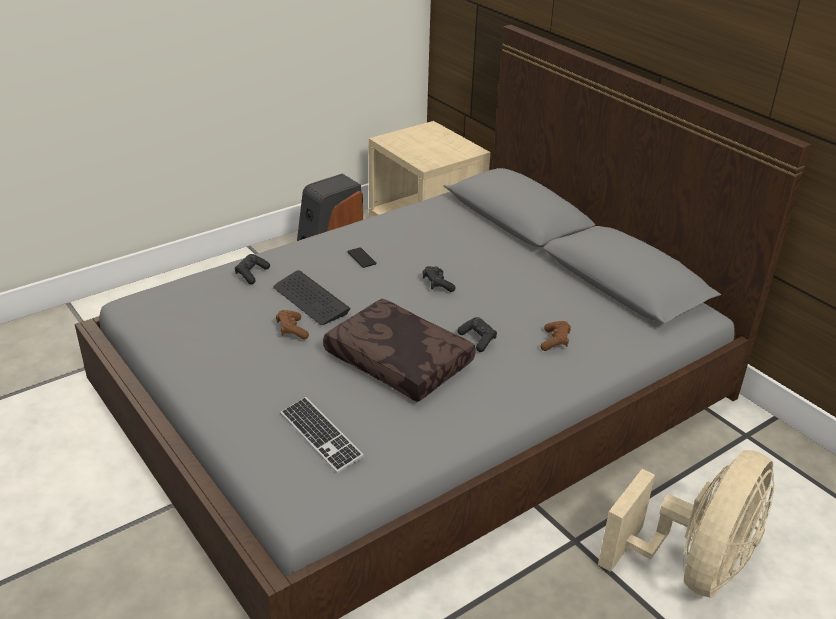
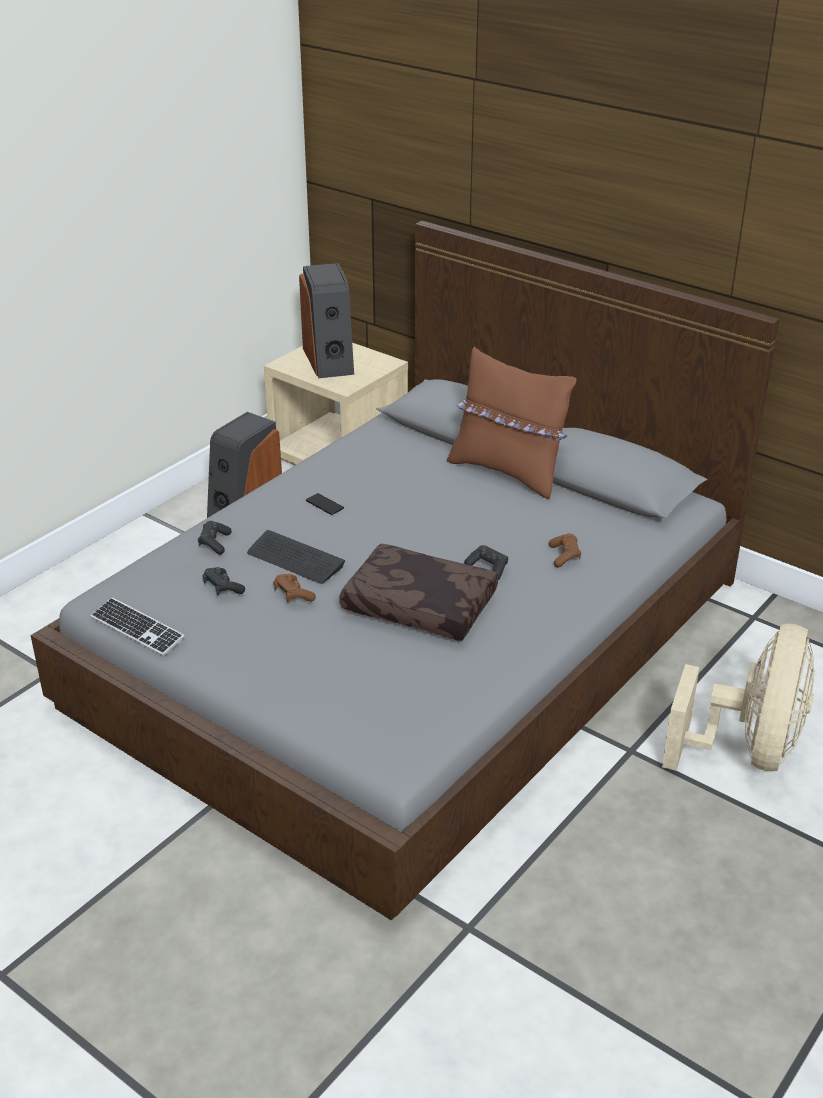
camera: 15 degrees left, 0 degrees up
(321, 436) = (380, 693): keyboard -> keyboard (137, 628)
(425, 142) = (330, 360): none -> speaker
(437, 285) = (419, 519): black game controller -> black game controller (223, 588)
(537, 257) = (508, 472): none -> brown pillow

